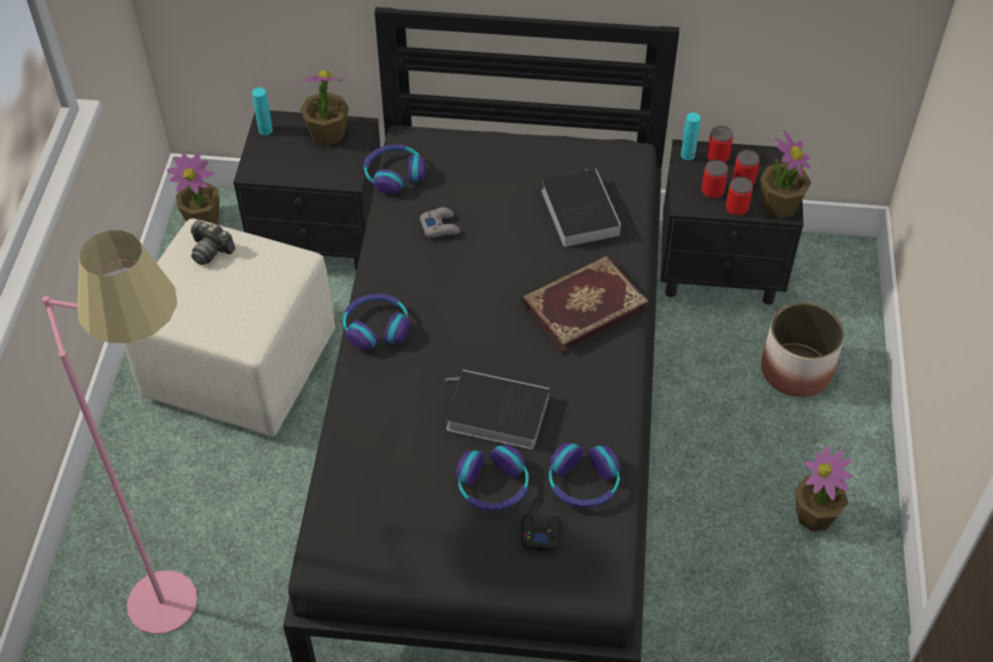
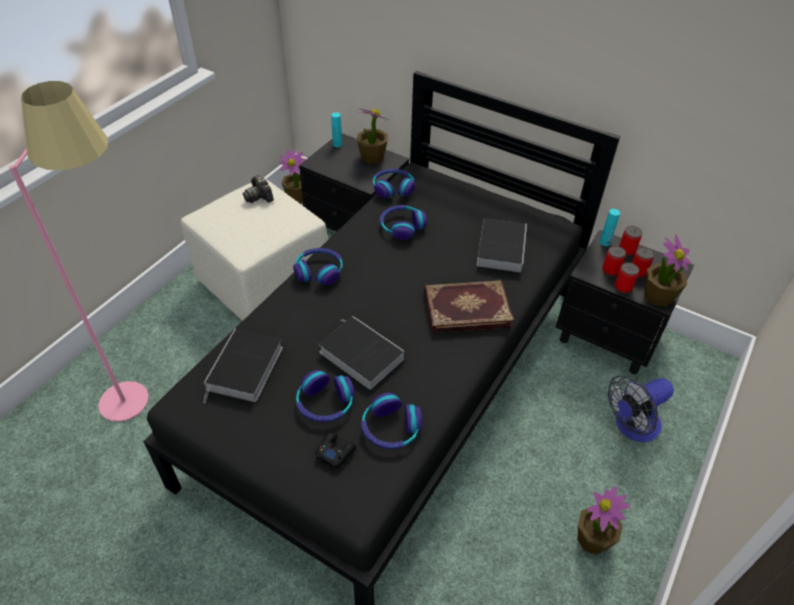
camera: 25 degrees right, 5 degrees down
(374, 487) = (245, 370): none -> book
(440, 226) = (402, 226): grey game controller -> headphones
(797, 370) = (631, 426): planter -> fan

